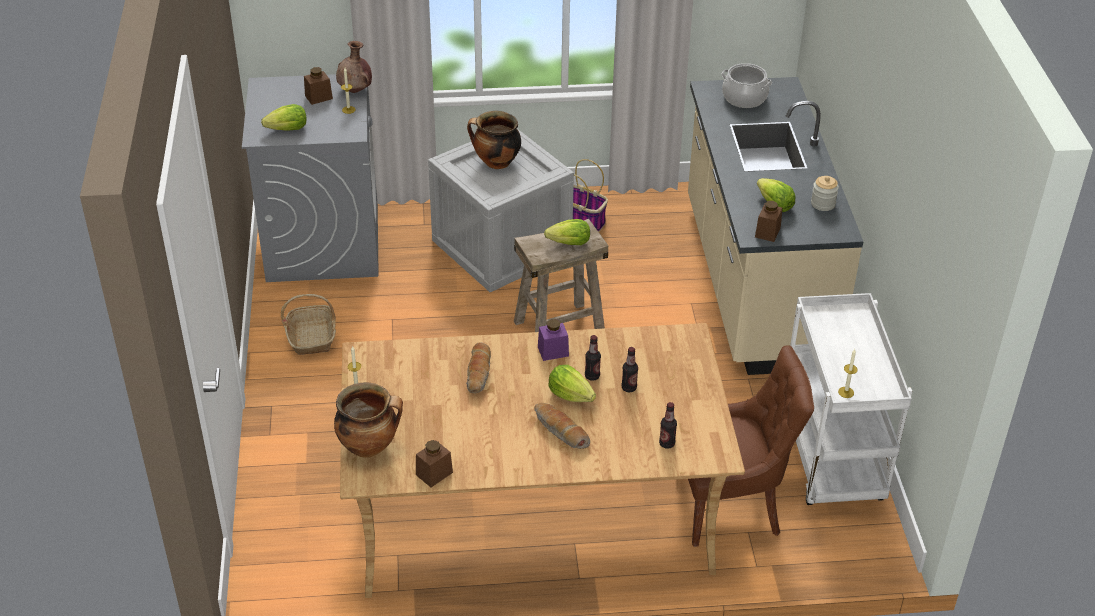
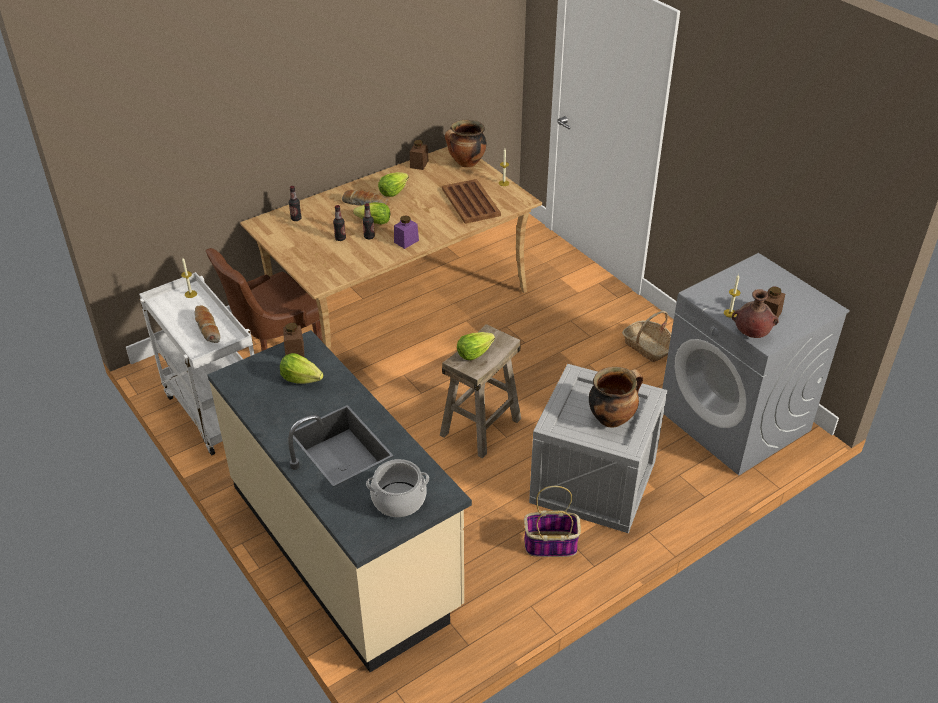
camera: 150 degrees right, 0 degrees up
(288, 130) = (748, 278): lettuce -> lettuce (393, 192)
(426, 378) = (470, 201): none -> brown tray
(479, 374) = (441, 214): bread -> bread (207, 328)
(823, 204) = (257, 397): jar -> none

